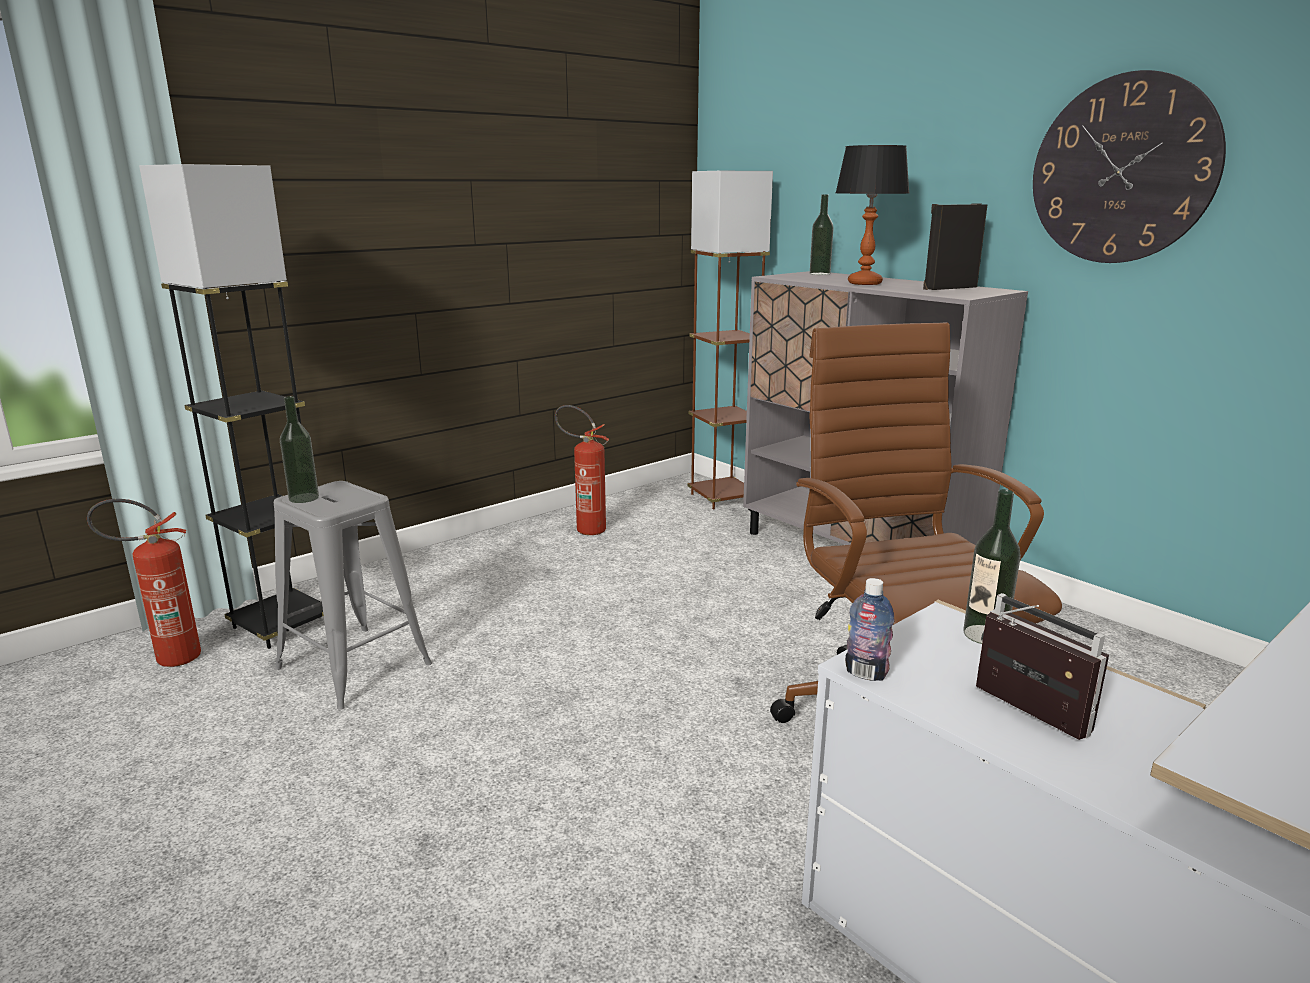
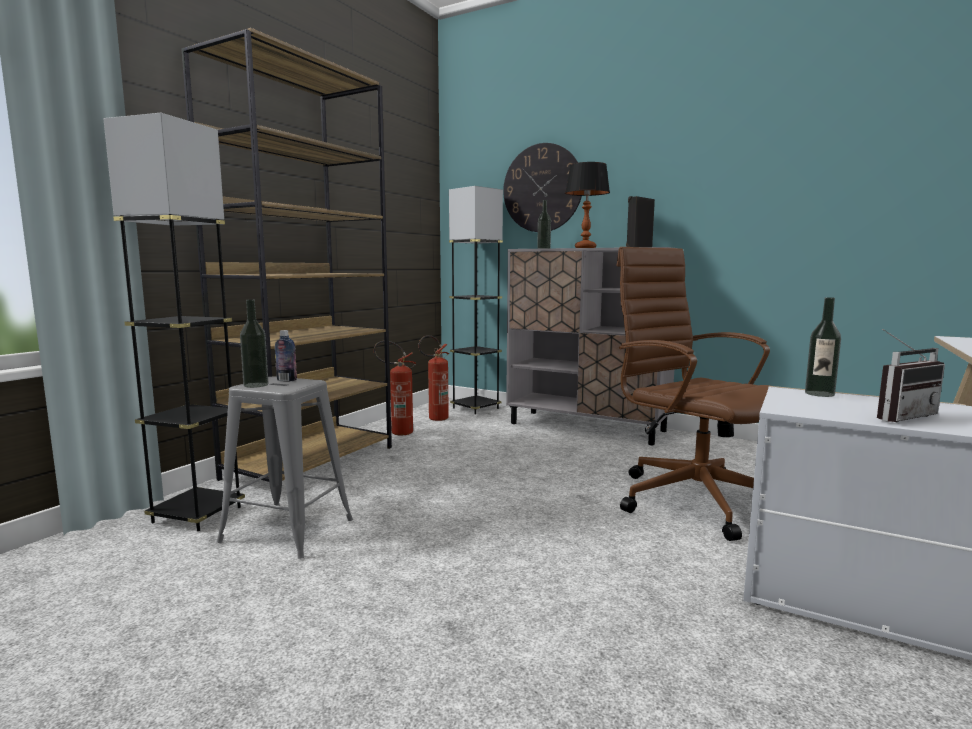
camera: 20 degrees left, 10 degrees down
(167, 660) = (102, 553): fire extinguisher -> fire extinguisher (434, 419)
(449, 565) = (311, 462): none -> brown bookcase
(722, 498) = (475, 408): brown floor lamp -> grey floor lamp
(866, 673) = (792, 412): bottle -> bottle (286, 380)
(1021, 714) = (897, 416): radio -> radio turned 120 degrees clockwise
(1122, 170) = (730, 177): wall clock -> wall clock (542, 188)

